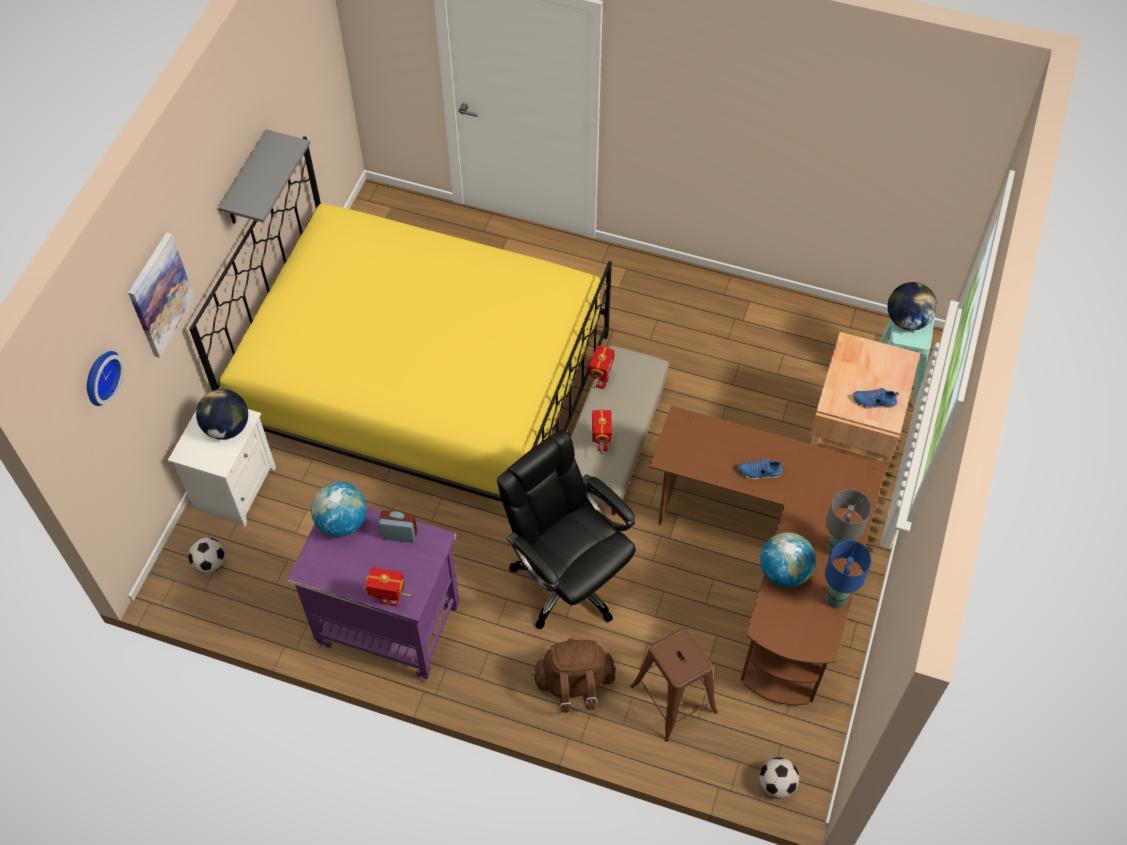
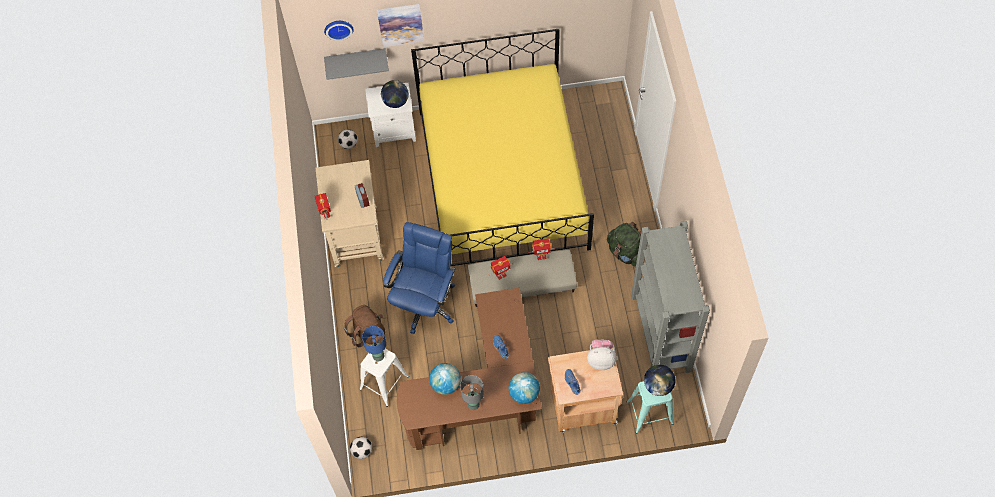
camera: 65 degrees right, 5 degrees up
(246, 181) = (499, 20): grey shelf -> grey shelf (356, 59)
(342, 522) = (356, 173): globe -> globe (524, 393)
(388, 626) = (356, 236): purple cart -> beige cart
(568, 580) = (425, 303): black office chair -> blue office chair
(637, 297) = (625, 252): none -> green backpack
(673, 699) = (384, 383): brown stool -> white stool
(782, 315) = (661, 333): none -> grey bookcase
(836, 599) = (442, 416): blue table lamp -> blue table lamp (378, 356)
(854, 352) = (601, 359): none -> plush toy

